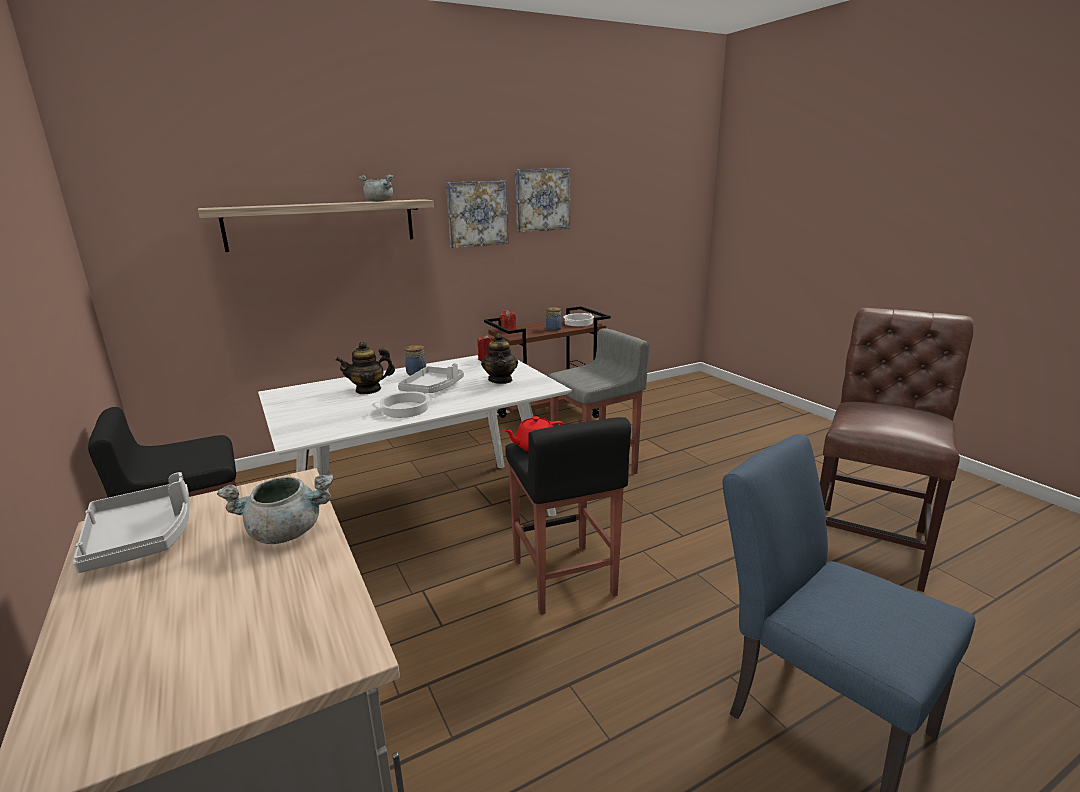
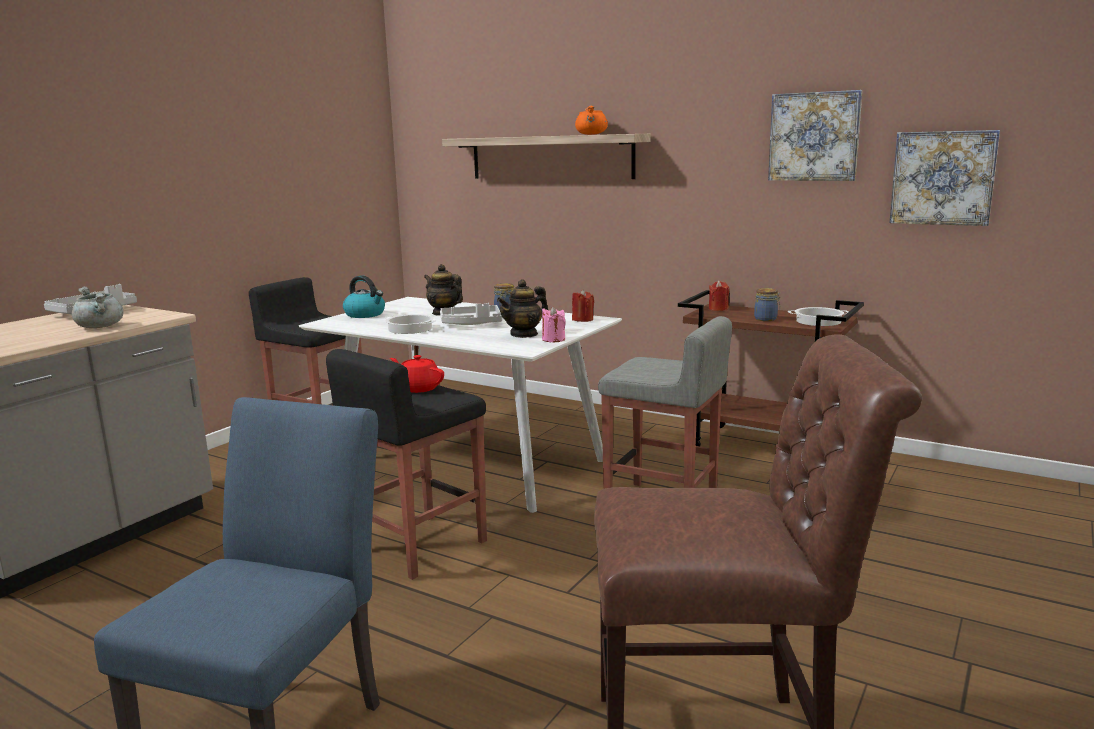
camera: 60 degrees right, 5 degrees down
(301, 417) = (365, 314): none -> kettle
(379, 201) = (591, 134): grey cooking pot -> orange cooking pot
(477, 214) = (715, 153): picture -> picture (943, 178)
(532, 376) = (553, 339): none -> pink candle

